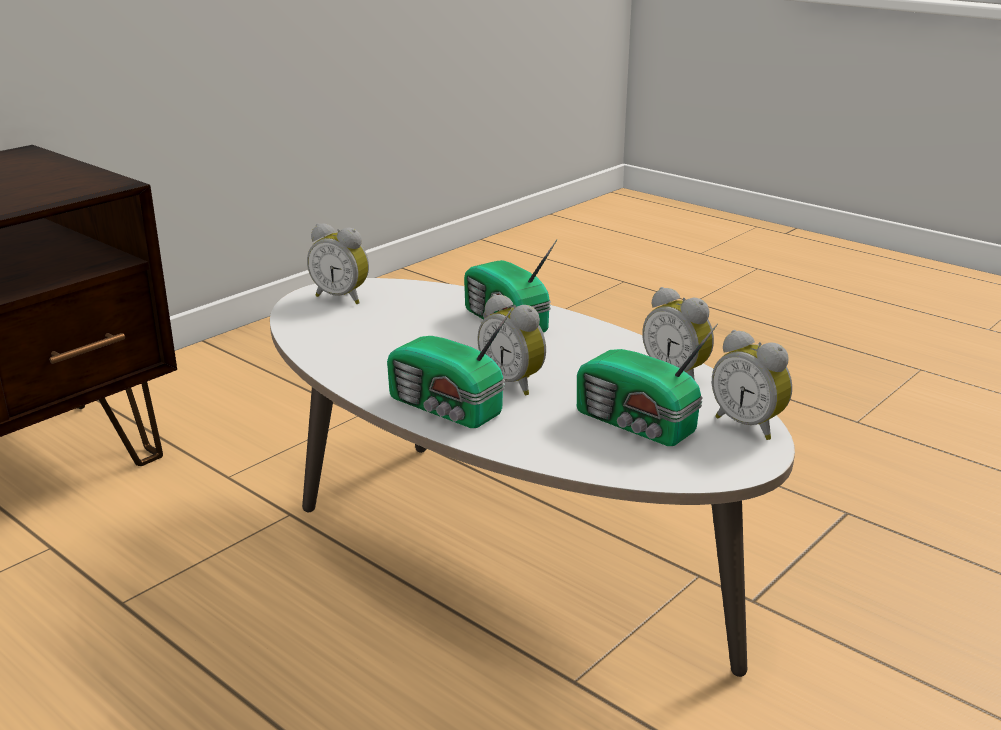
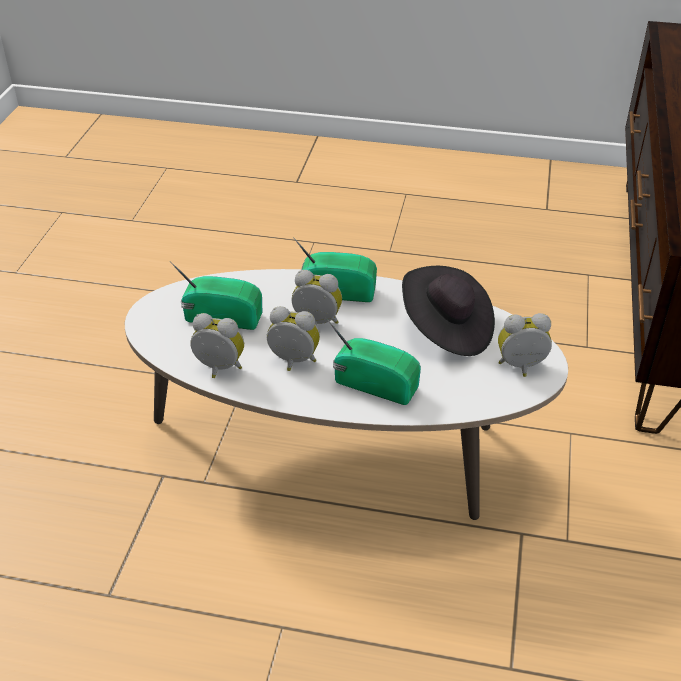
camera: 150 degrees right, 15 degrees up
(367, 339) = (446, 329): none -> black hat
(749, 425) = (156, 339): alarm clock -> alarm clock (293, 362)

